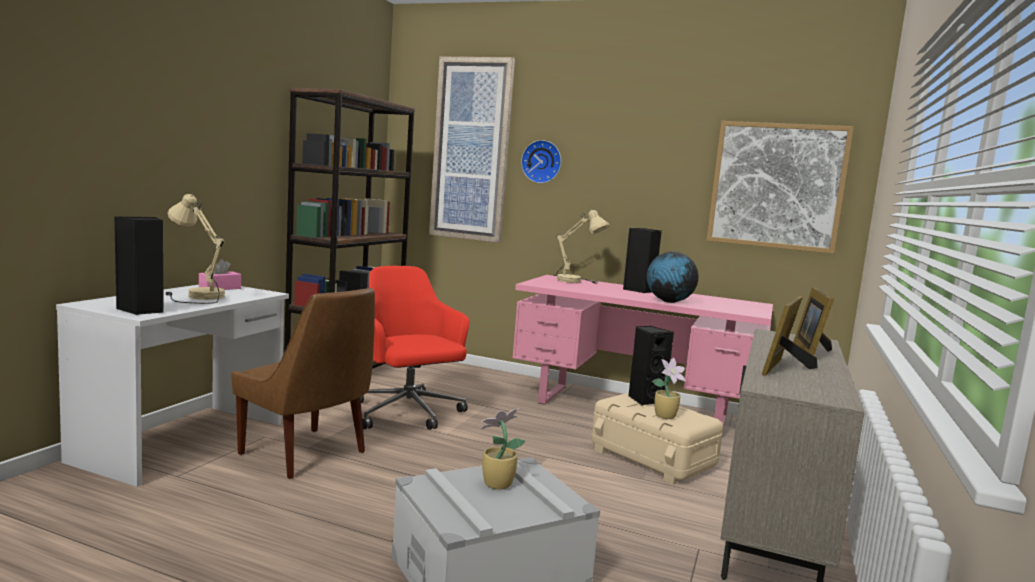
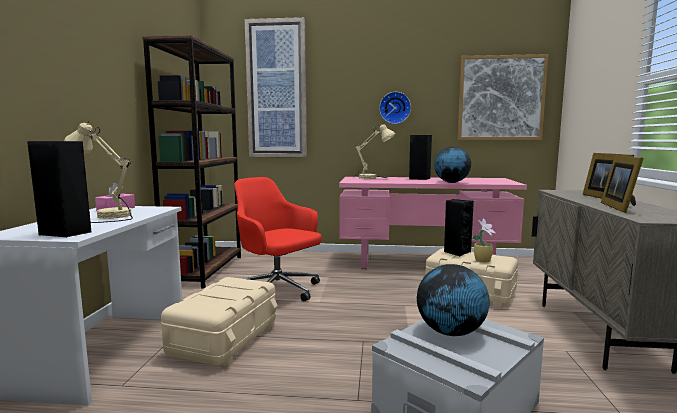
camera: 15 degrees left, 0 degrees up
(306, 454) = (225, 340): brown chair -> beige storage box
(496, 484) = (450, 333): potted plant -> globe
(542, 161) = (333, 94): wall clock -> wall clock (395, 108)

